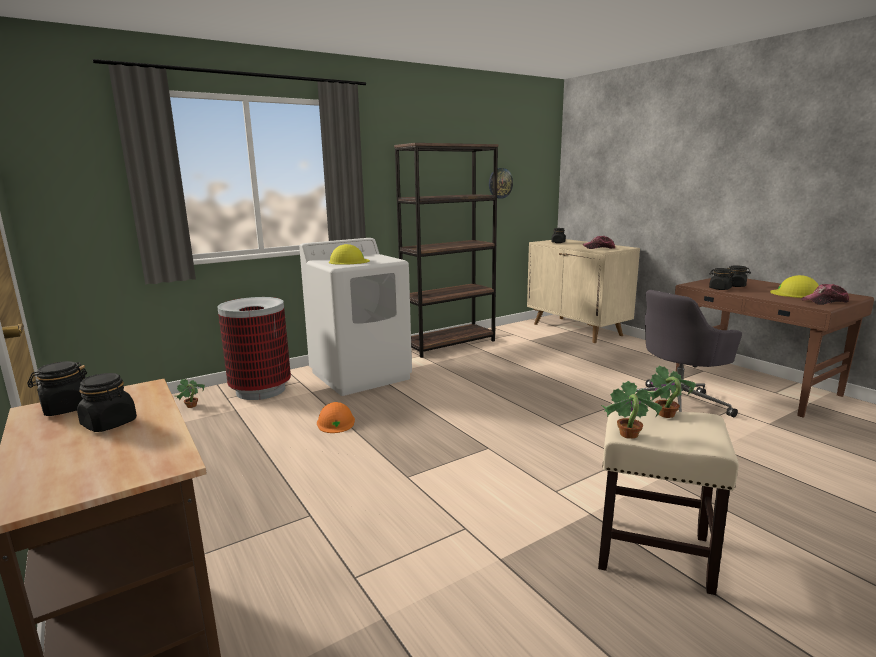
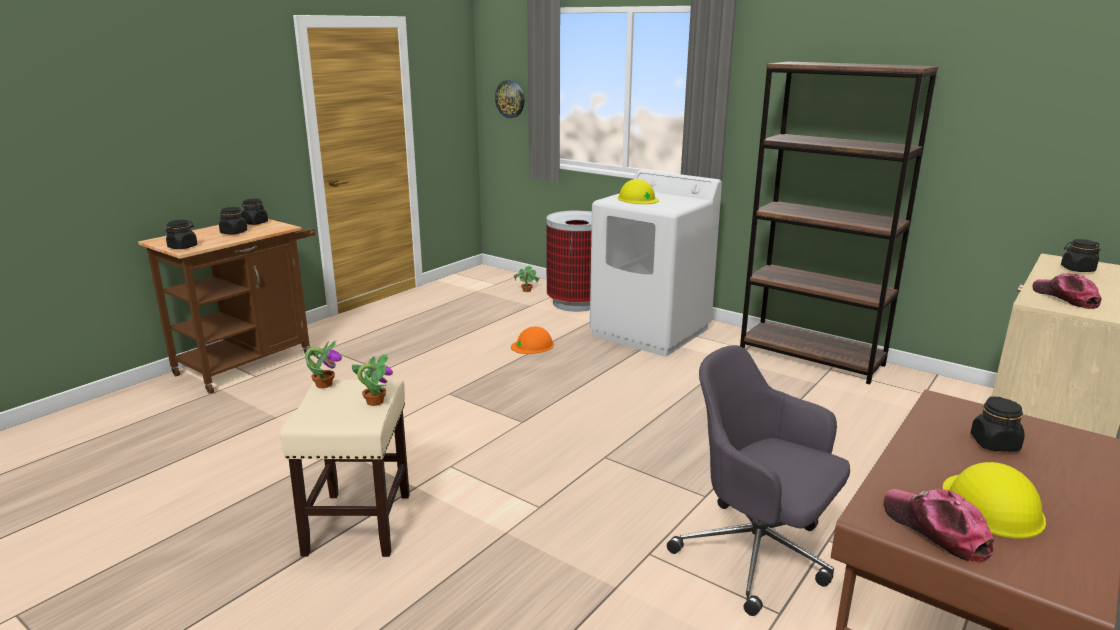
camera: 70 degrees right, 5 degrees up
(500, 183) = (1001, 133): wall clock -> wall clock (510, 99)
(719, 288) = (933, 425): black jar -> black jar (183, 247)

